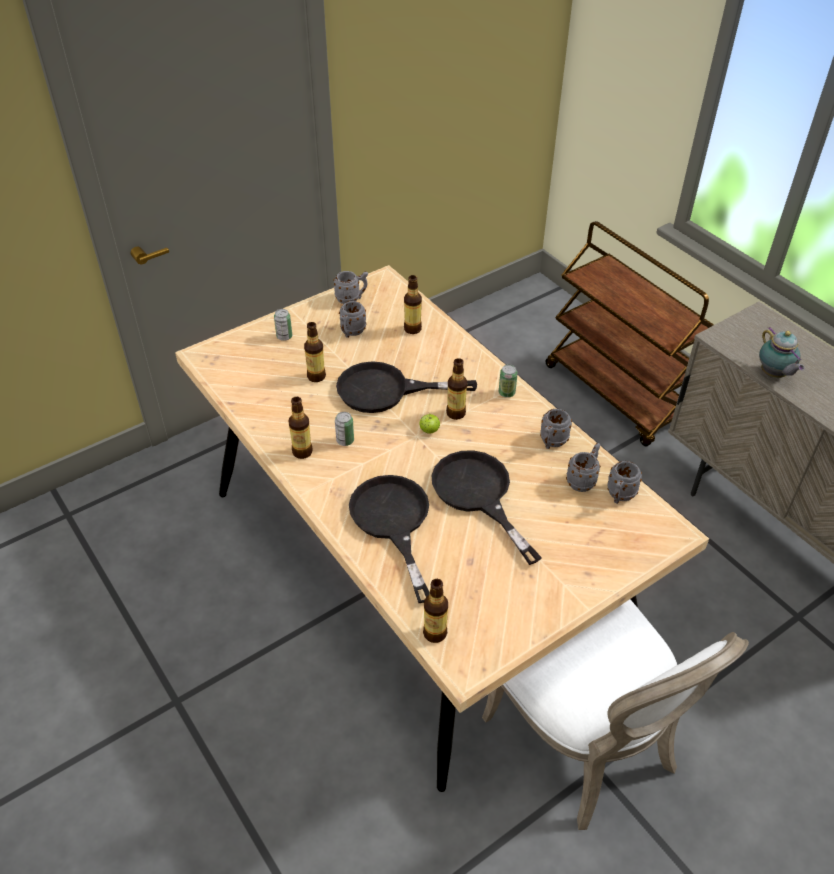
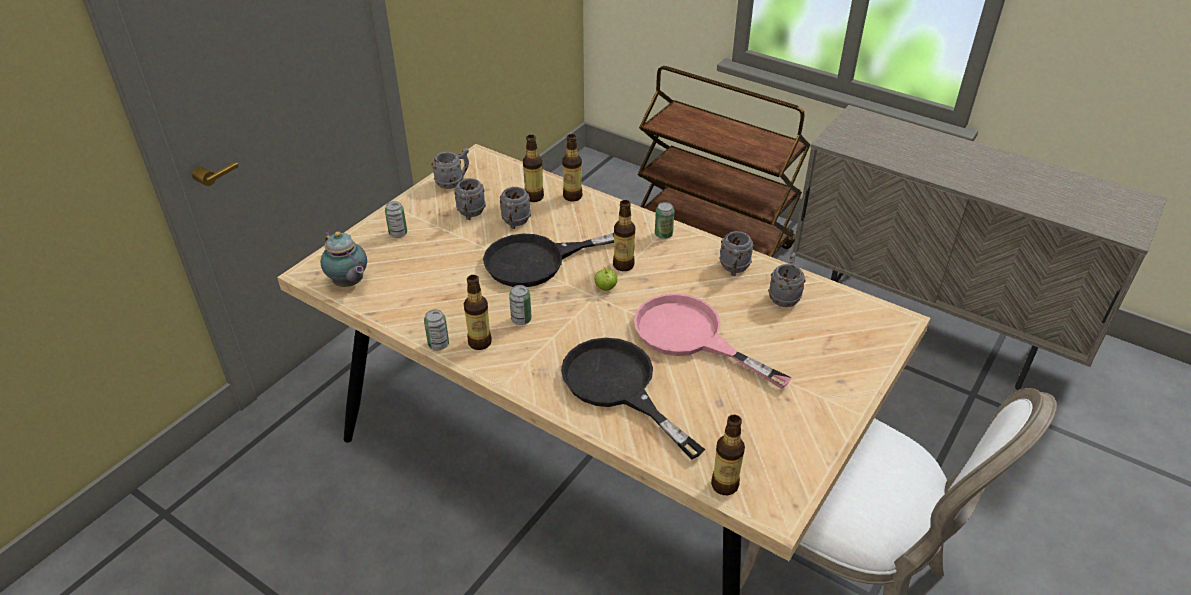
camera: 20 degrees left, 5 degrees down
(269, 445) = (438, 344): none -> can
(316, 376) = (455, 264): bottle -> bottle (572, 196)
(478, 495) = (690, 336): black frying pan -> pink frying pan
(619, 496) = (827, 302): grey mug -> grey mug (515, 223)
(773, 375) = (900, 162): teapot -> teapot (349, 284)

